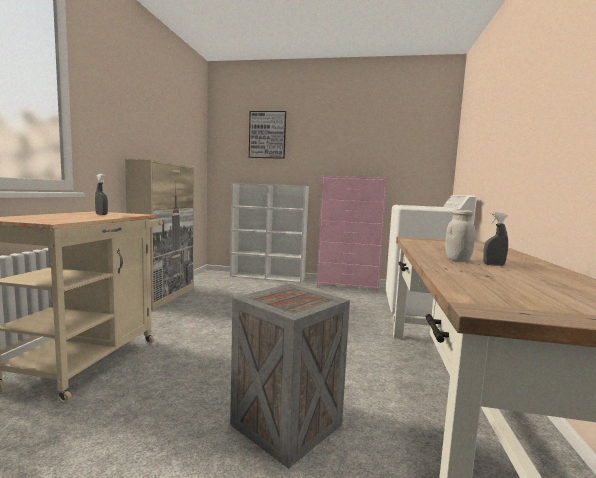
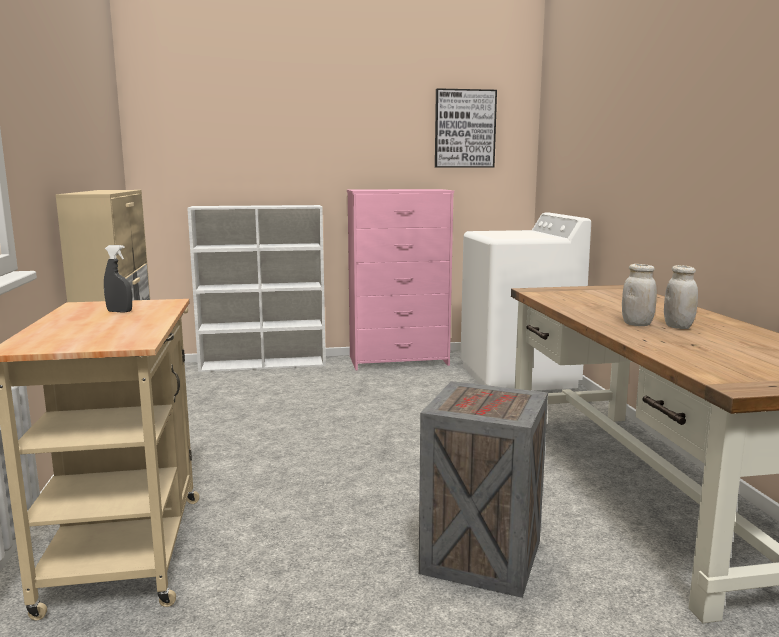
camera: 20 degrees left, 5 degrees up
(267, 135) = (240, 118): picture -> picture (464, 129)
(493, 265) = (678, 326): grey spray bottle -> white jar

